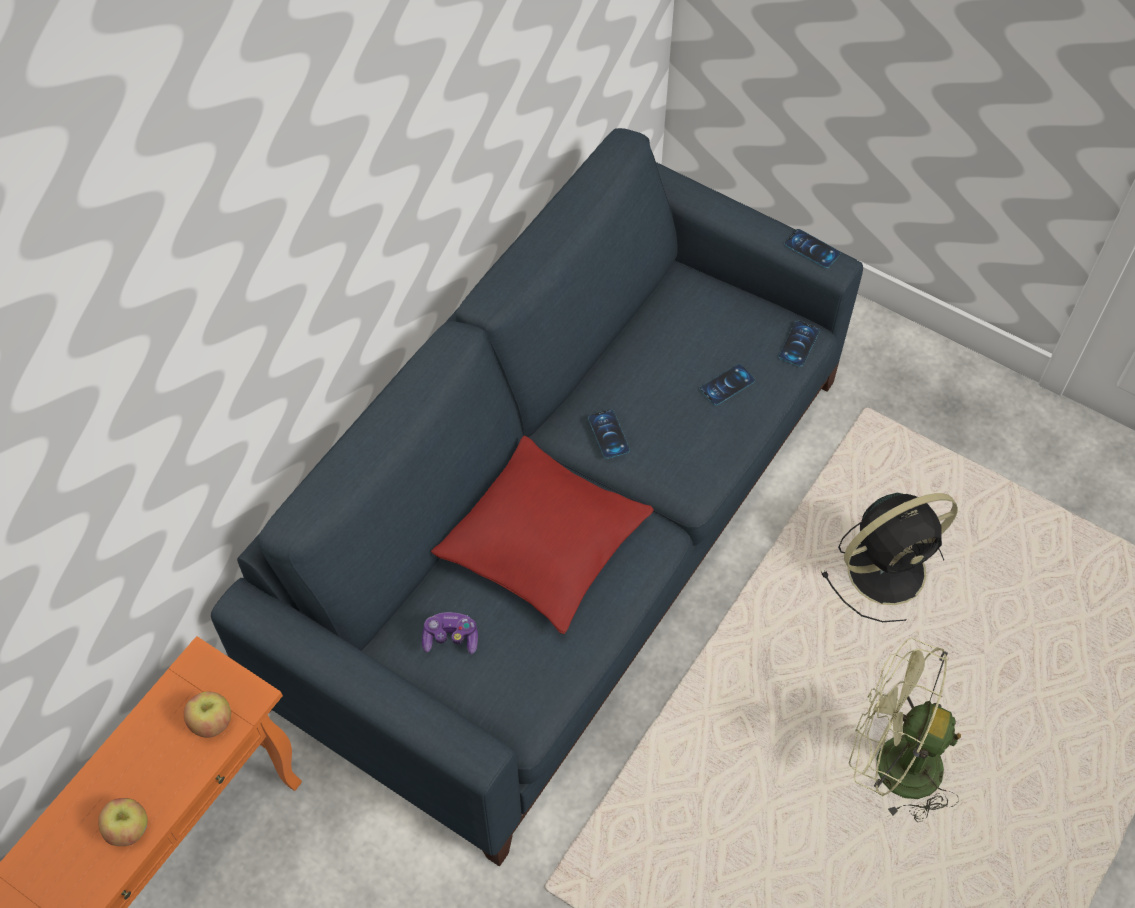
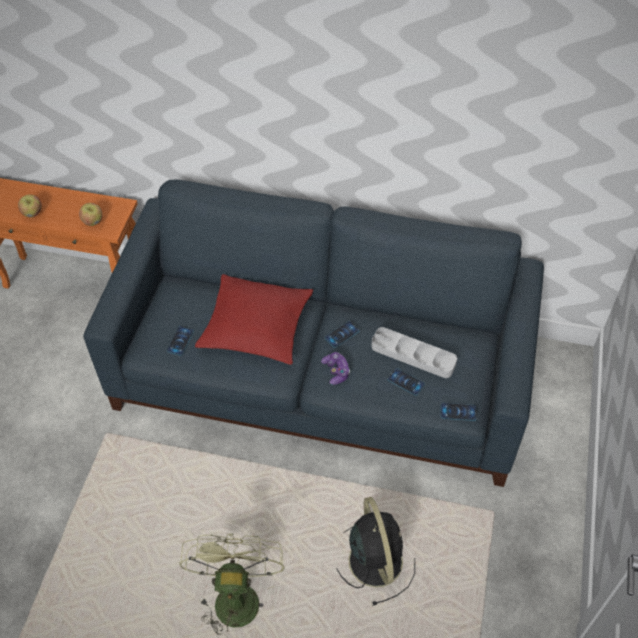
camera: 70 degrees right, 5 degrees down
(451, 638) = (182, 305): game controller -> game controller (336, 371)
(685, 360) = (413, 355): none -> grey tray
(812, 249) = (518, 383): phone -> phone (180, 340)
(889, 569) = (374, 558): black fan -> black fan turned 150 degrees counterclockwise

